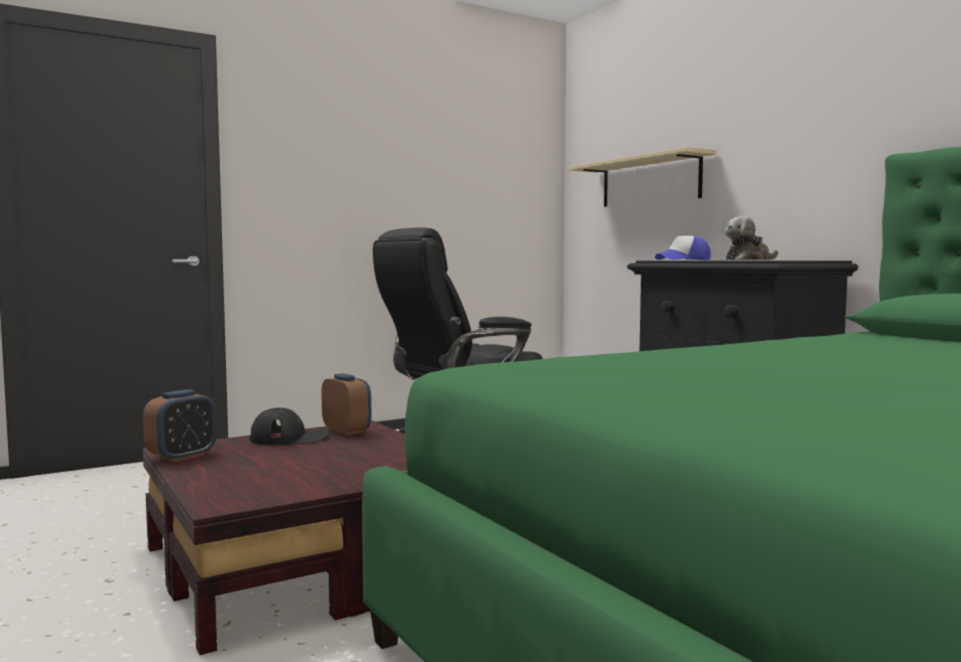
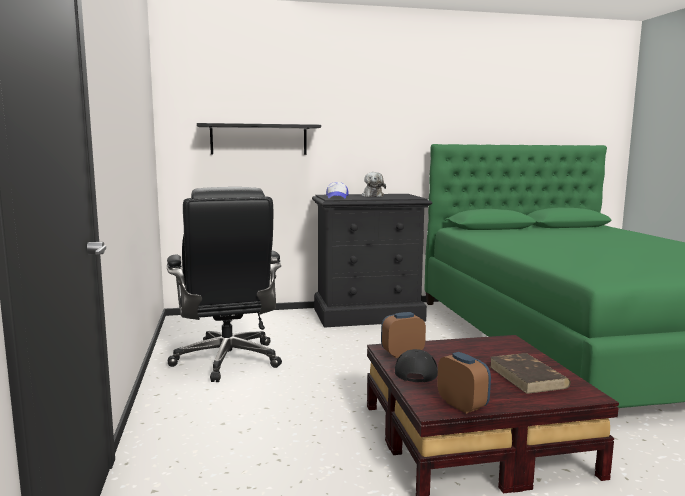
camera: 70 degrees left, 5 degrees up
(284, 477) = (528, 377): none -> brown book
(650, 181) = (259, 139): beige shelf -> black shelf

